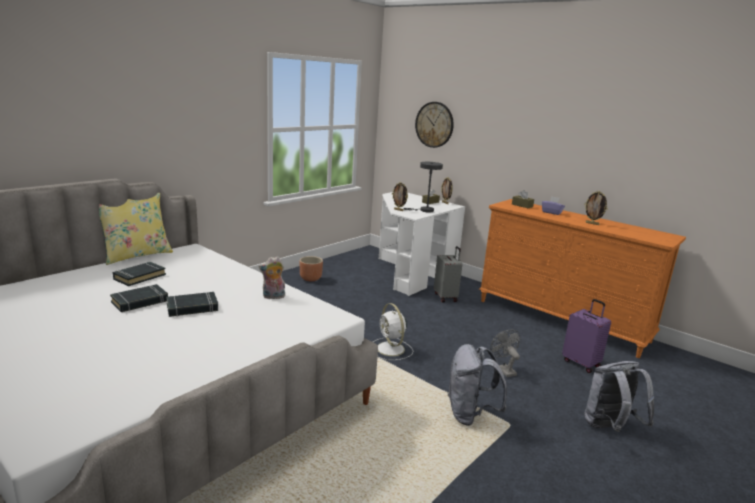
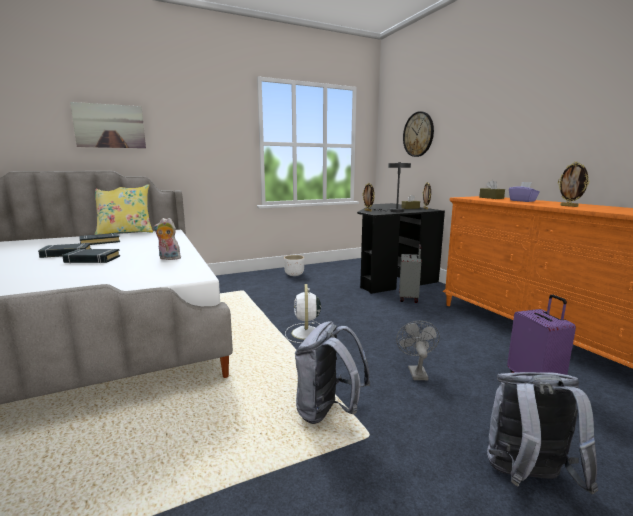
camera: 25 degrees right, 5 degrees down
(107, 121) = (110, 126): none -> picture
(310, 278) = (294, 274): brown planter -> white planter
(409, 272) = (389, 277): white desk -> black desk

